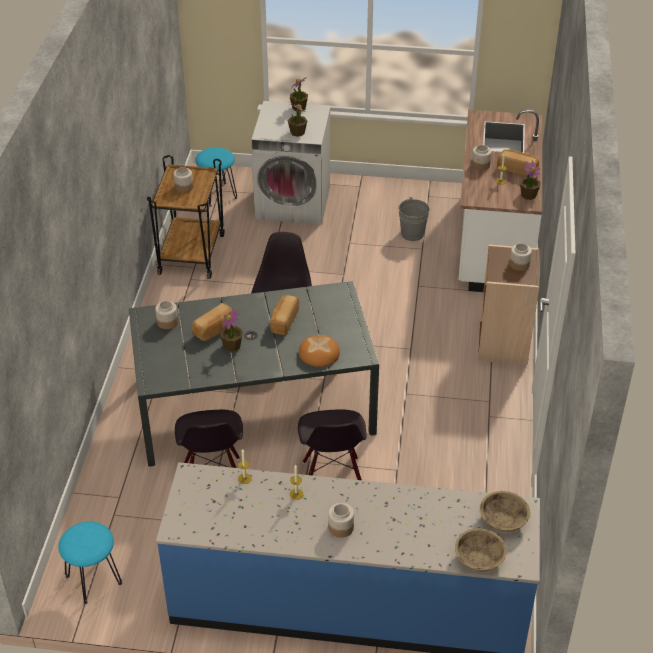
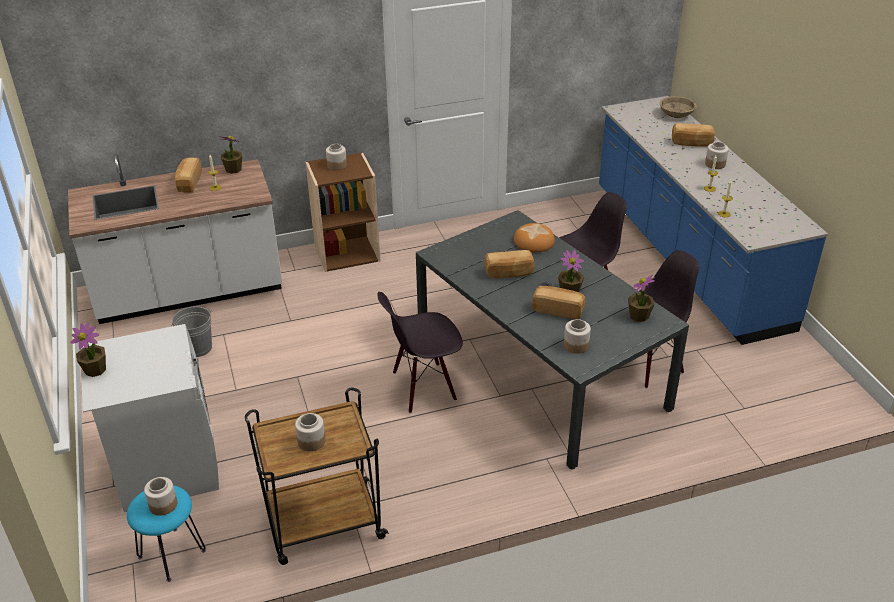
camera: 115 degrees left, 5 degrees down
(93, 579) = (814, 389): turquoise stool -> none
(297, 132) = (163, 351): potted plant -> potted plant (639, 316)
(399, 533) = (691, 143): none -> bread
(480, 165) = (190, 204): jar -> jar (163, 504)
(503, 520) = (635, 113): beige bowl -> none

